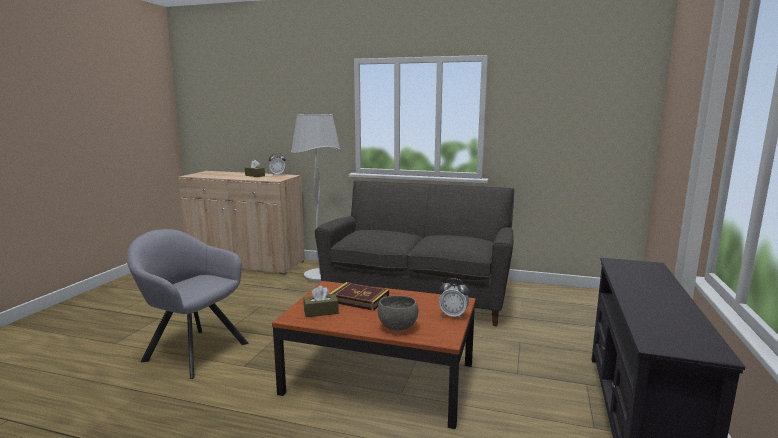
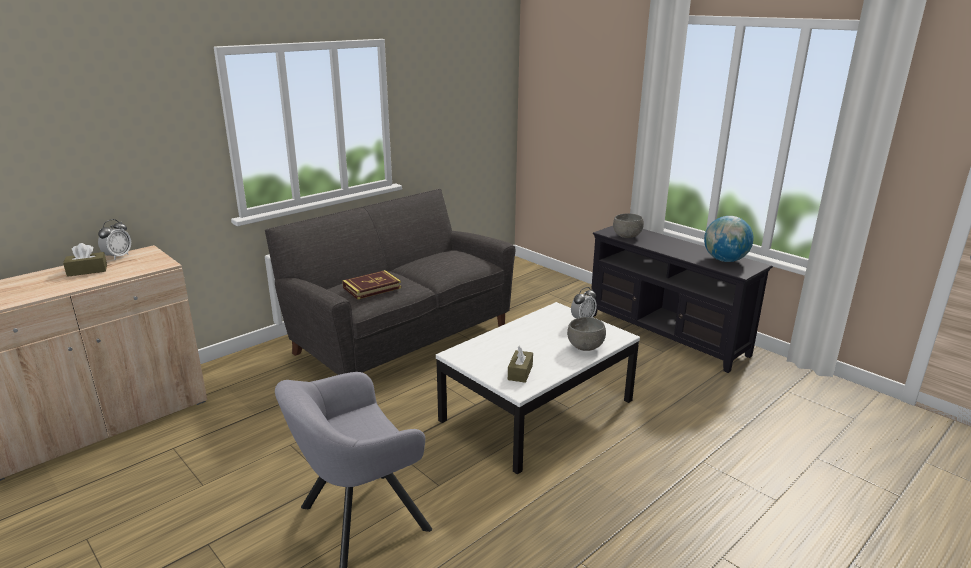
camera: 60 degrees left, 10 degrees up
(320, 276) = (255, 377): white floor lamp -> none
(359, 299) = (509, 348): book -> book (372, 288)
(380, 378) = (537, 410): brown coffee table -> white coffee table
(625, 271) = (627, 236): none -> grey bowl
(679, 329) = (725, 260): none -> globe

